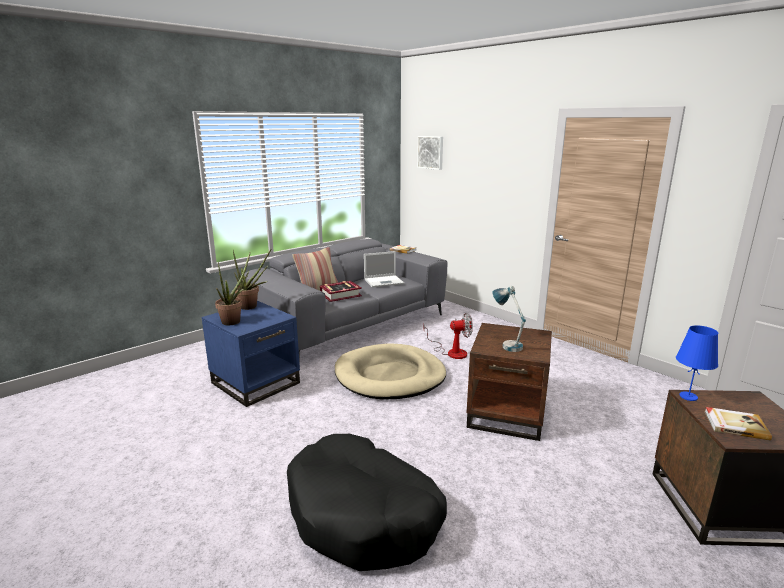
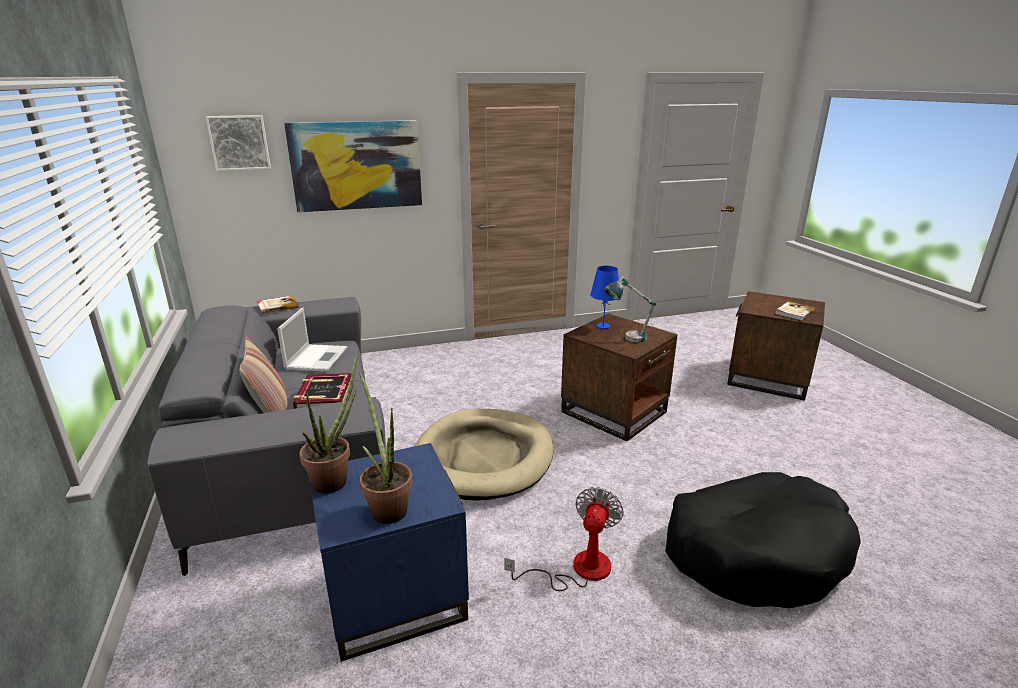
camera: 65 degrees left, 5 degrees up
(451, 352) = (463, 399): fan -> fan (578, 569)
(484, 174) = (356, 165): none -> picture
(688, 396) = (752, 310): blue table lamp -> blue table lamp (603, 326)

